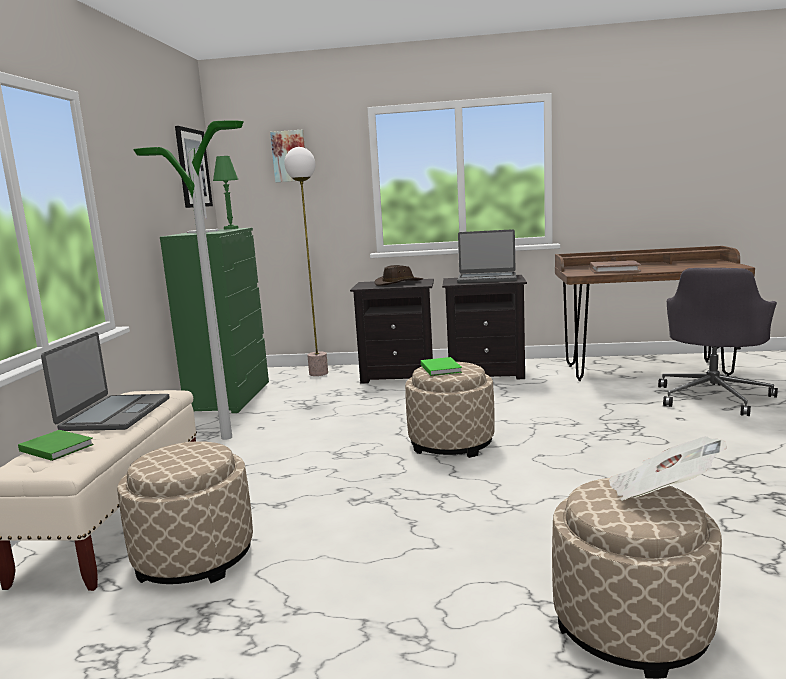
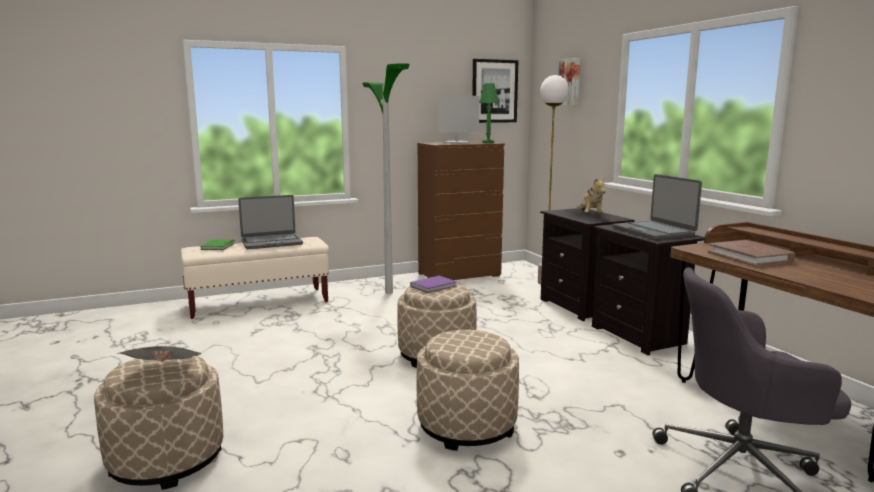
camera: 60 degrees right, 0 degrees up
(194, 557) = (228, 328): beige ottoman -> beige ottoman (466, 426)
(229, 398) = (459, 275): green dresser -> brown dresser
(398, 283) = (590, 215): brown hat -> plush toy
(441, 368) = (434, 286): green book -> purple book

